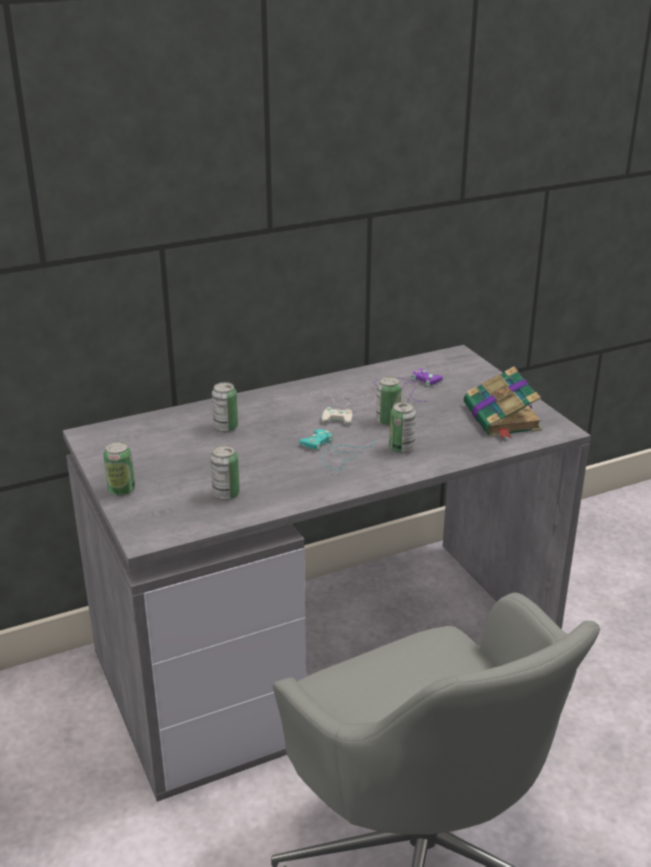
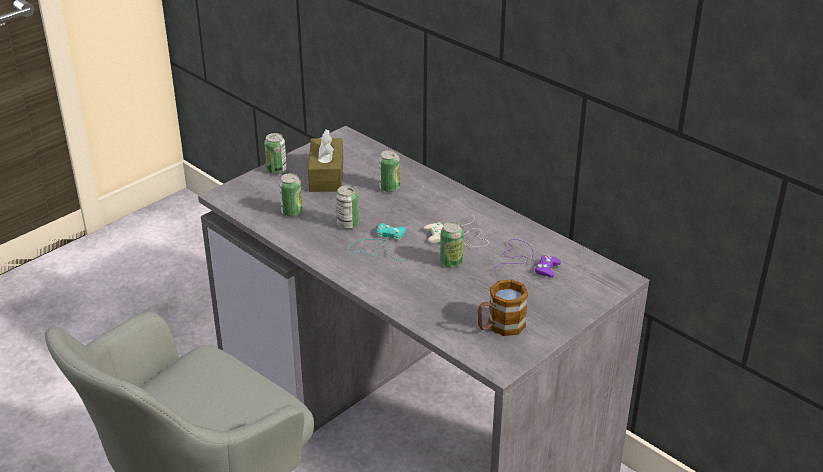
camera: 70 degrees right, 5 degrees up
(166, 460) = (326, 175): none -> brown tissue box
(401, 448) = (406, 278): can -> can (347, 224)
(502, 418) = (499, 327): book -> mug

